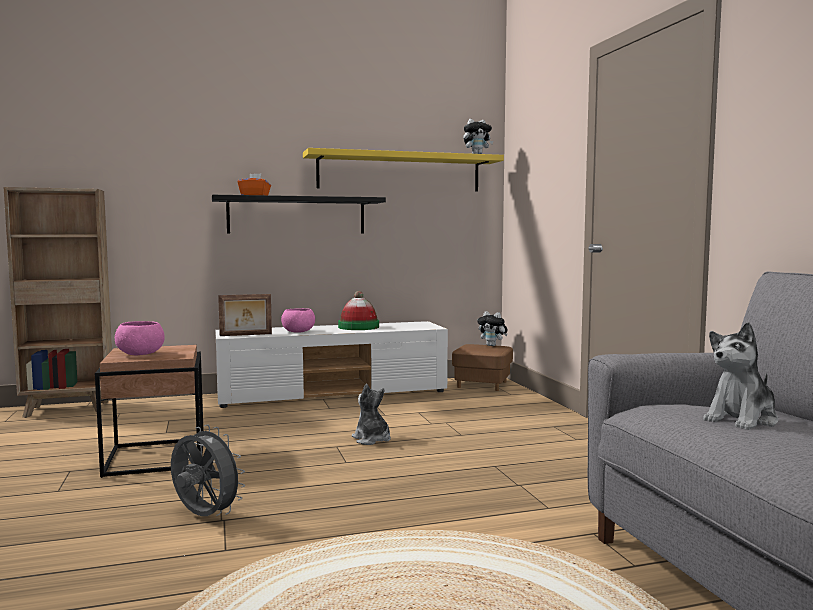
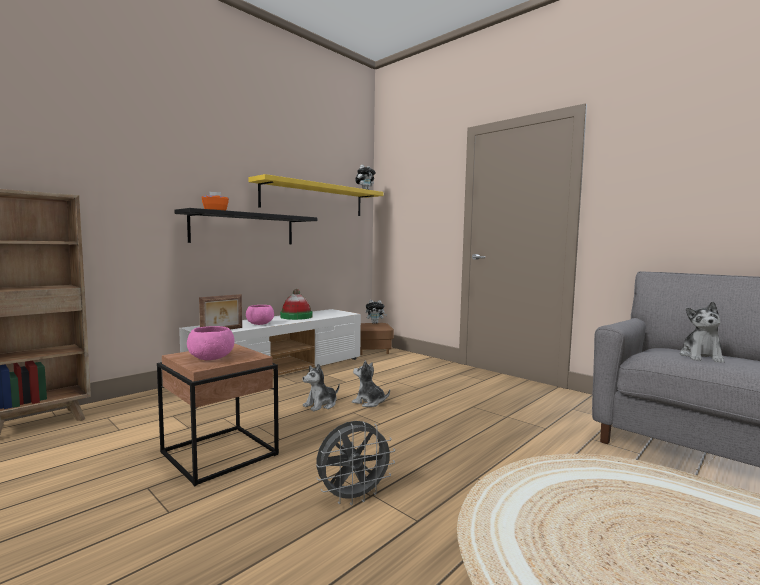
camera: 30 degrees left, 0 degrees up
(204, 517) = (353, 497): grey fan -> grey fan turned 150 degrees clockwise
(315, 434) = (321, 405): none -> plush toy

